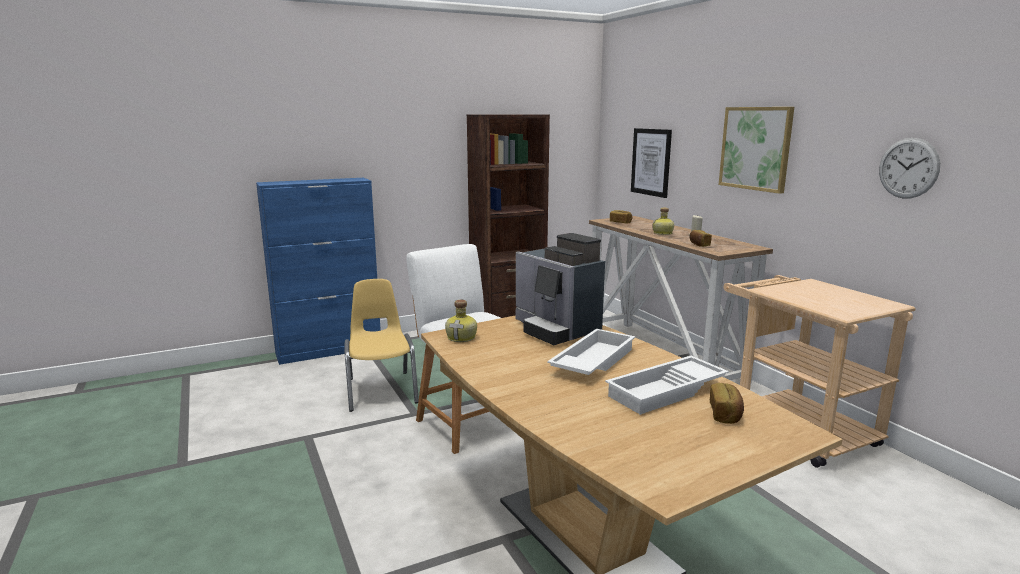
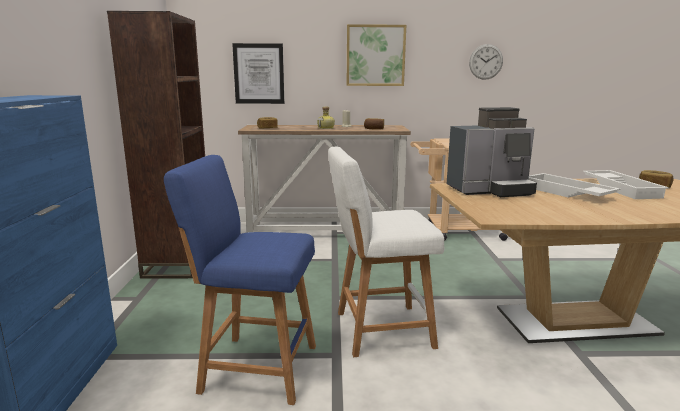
camera: 65 degrees left, 0 degrees up
(381, 390) = (254, 367): yellow chair -> blue stool
(462, 337) = (501, 213): bottle -> none

